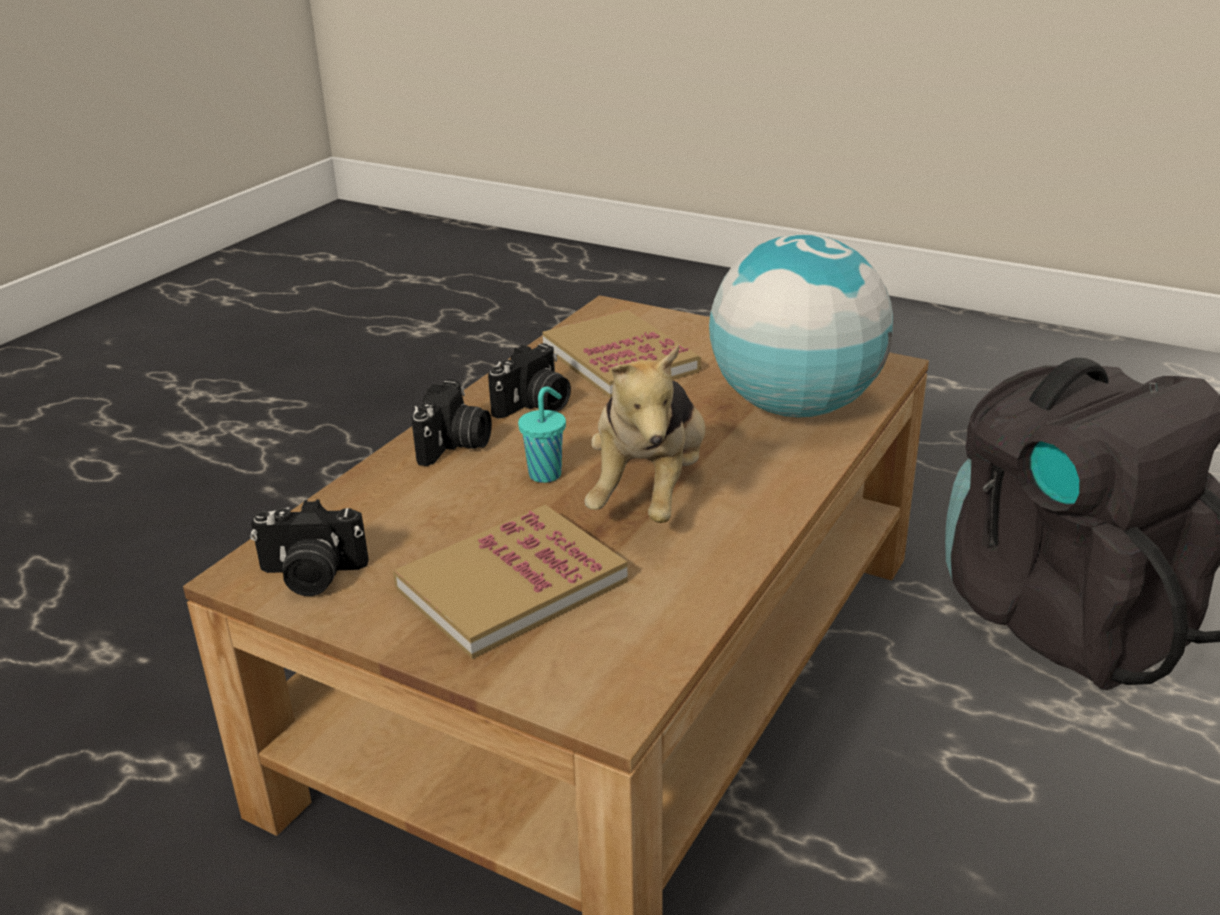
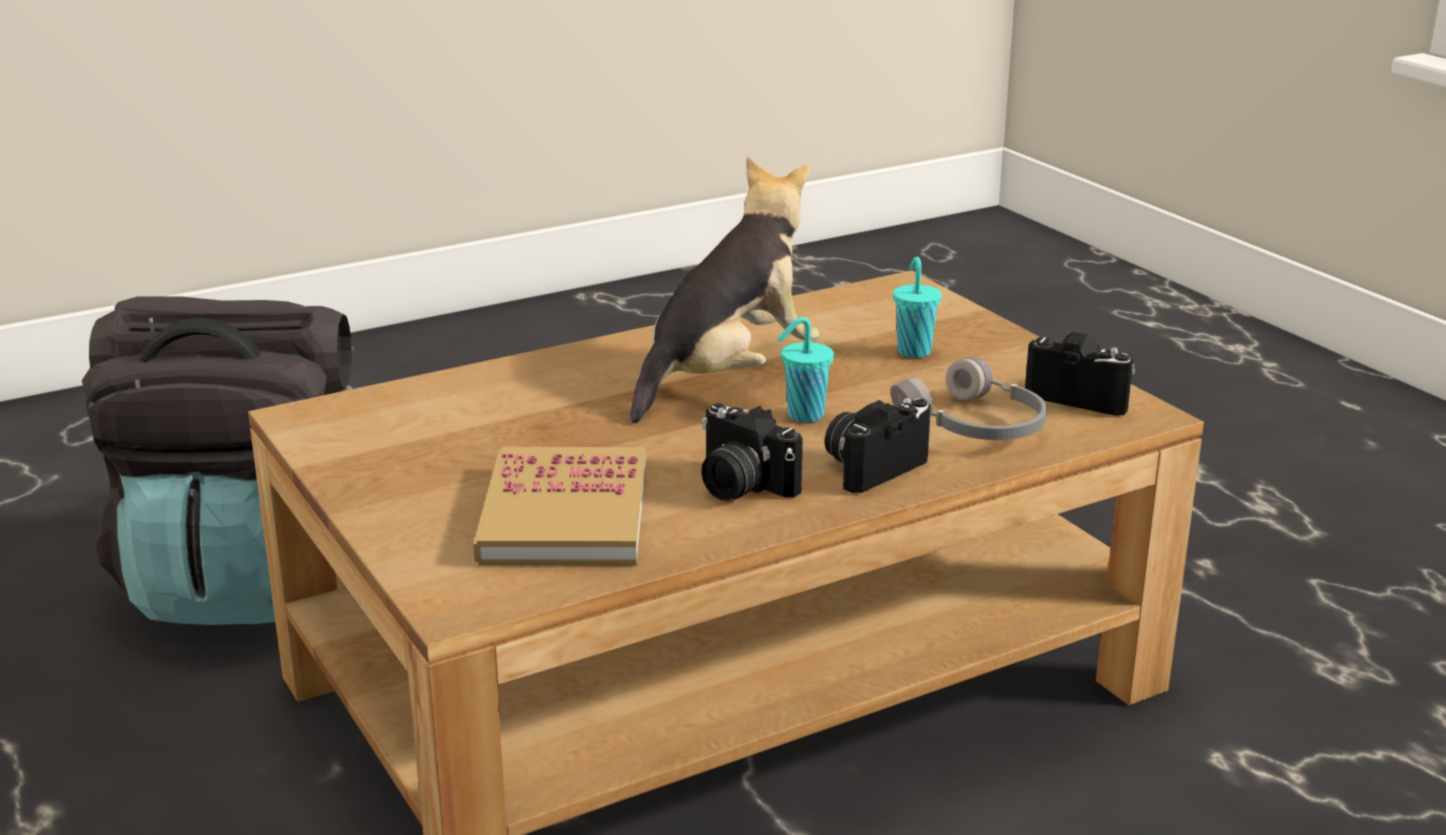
camera: 150 degrees left, 5 degrees down
(398, 508) = (973, 426): none -> grey headphones
(511, 585) = (913, 351): book -> turquoise cup
(535, 406) = (740, 486): camera -> camera turned 120 degrees counterclockwise
(794, 407) = (477, 405): globe -> none

